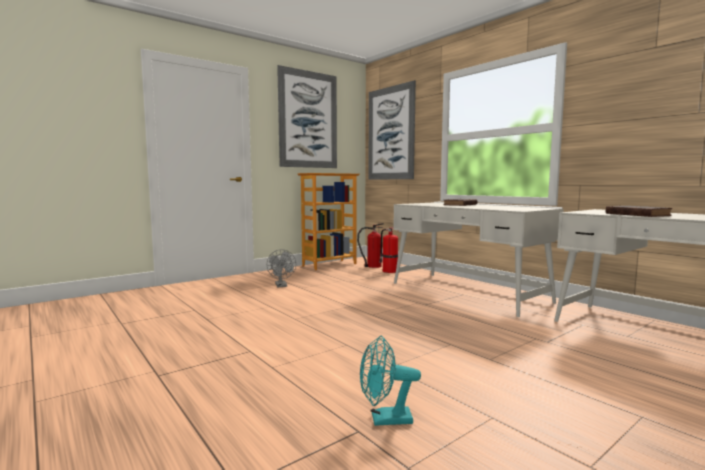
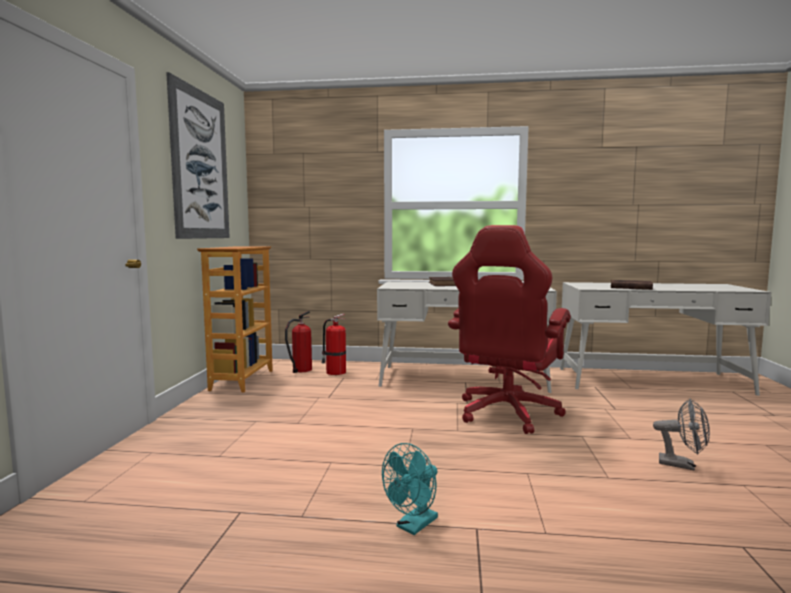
camera: 45 degrees left, 0 degrees up
(281, 286) = (263, 428): grey fan -> grey fan (682, 465)
(385, 420) = (725, 526): turquoise fan -> turquoise fan (413, 526)
(390, 133) = (298, 192): picture -> none
(437, 316) = (507, 412): none -> red office chair

